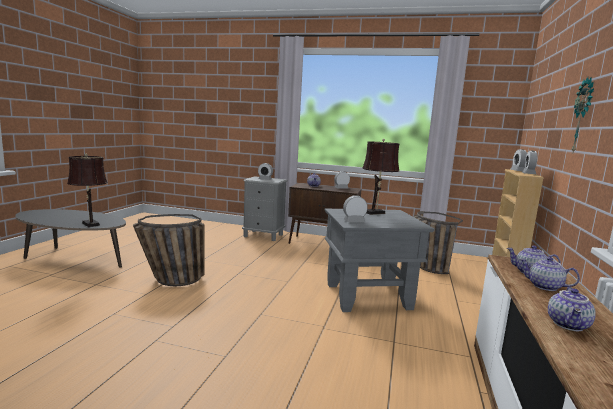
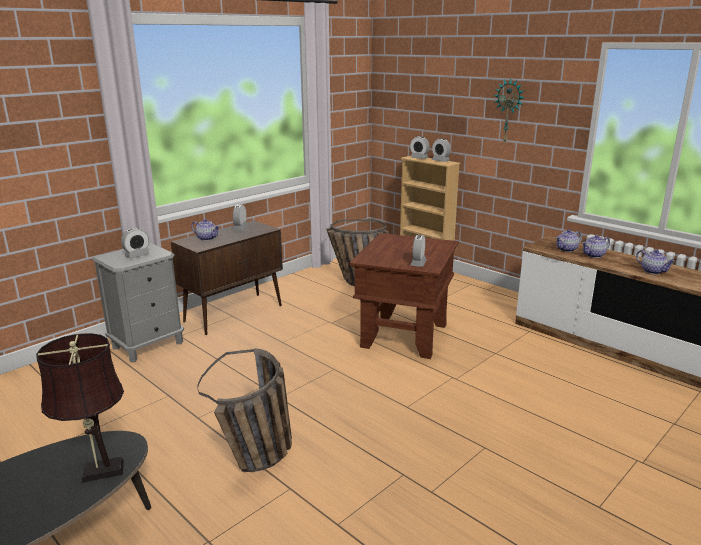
camera: 60 degrees left, 10 degrees up
(367, 296) = (404, 335): grey side table -> brown side table
(376, 212) = (387, 245): brown table lamp -> none

